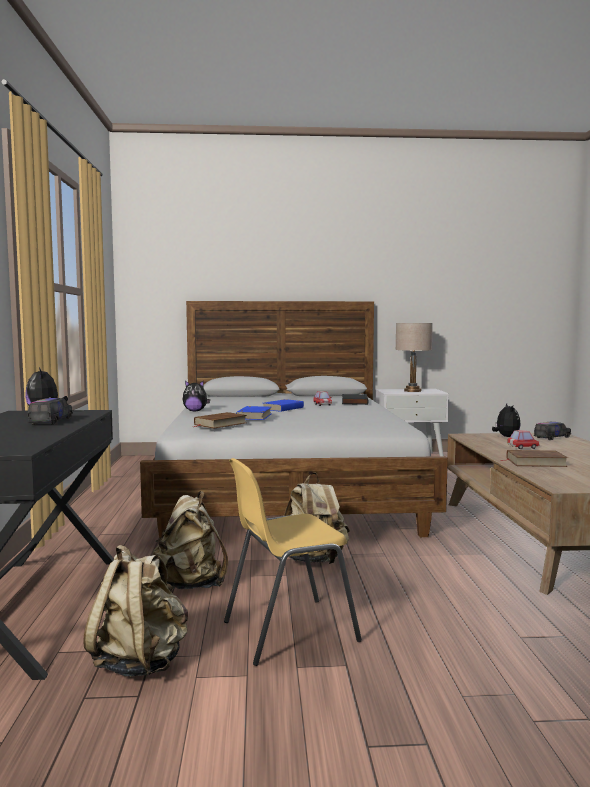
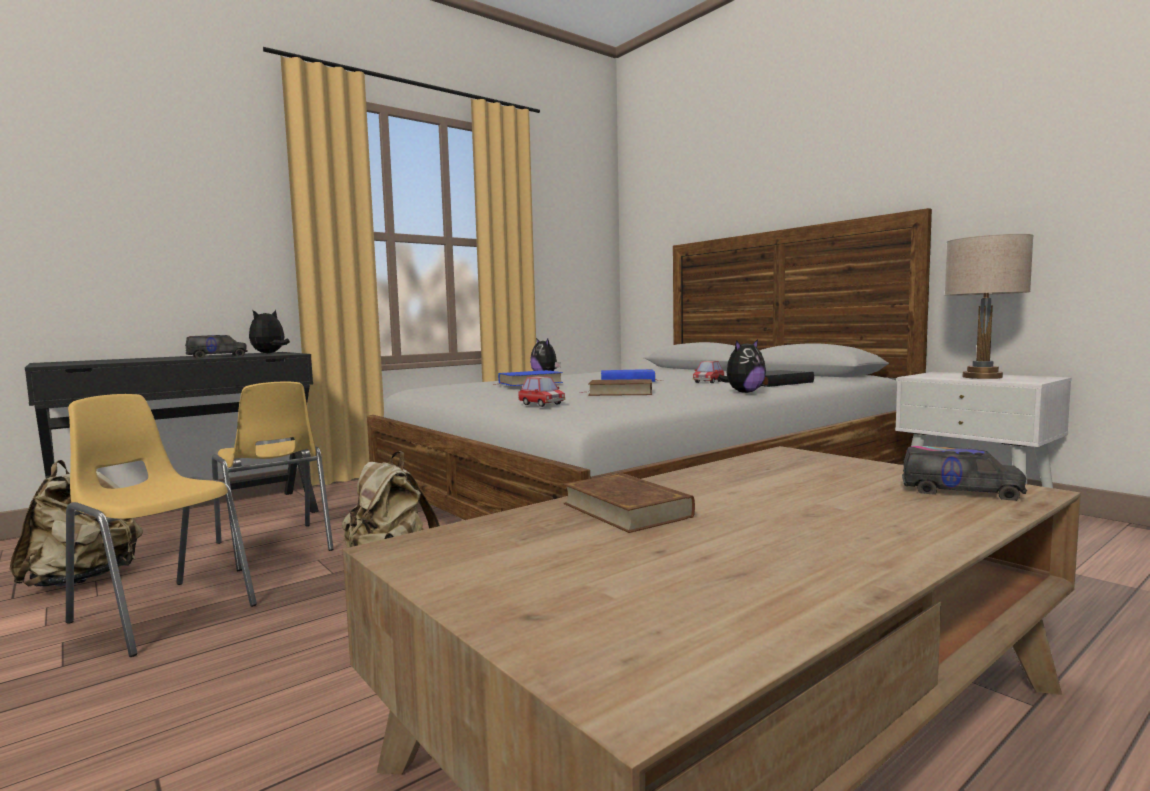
camera: 55 degrees right, 0 degrees up
(190, 585) = (274, 547): beige backpack -> yellow chair
(220, 424) = (457, 385): brown book -> brown book (620, 393)
(506, 437) = (853, 469): plush toy -> plush toy (743, 392)
(522, 447) = (770, 488): toy car -> toy car (541, 404)

